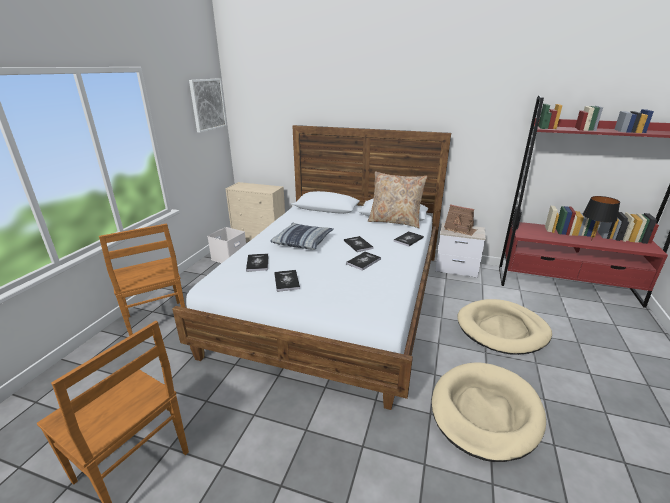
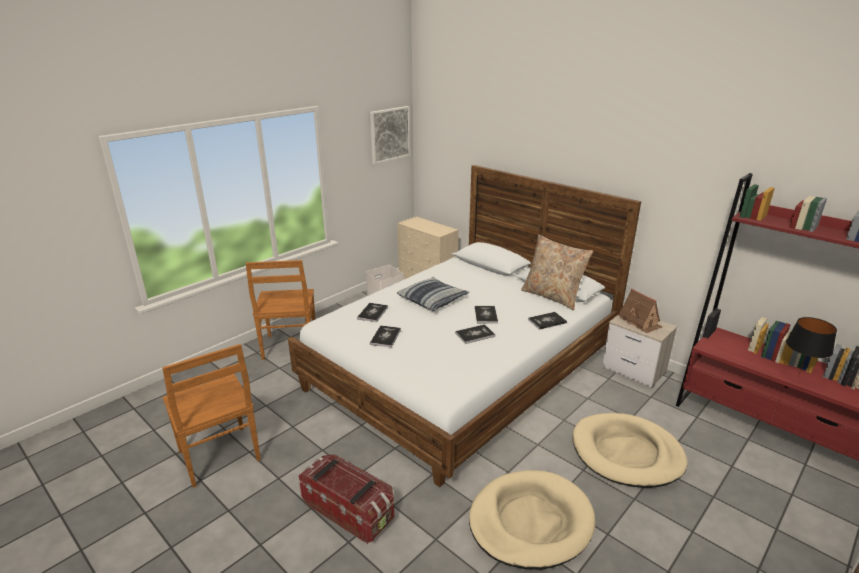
camera: 25 degrees right, 0 degrees up
(322, 470) = (349, 510): none -> storage box

